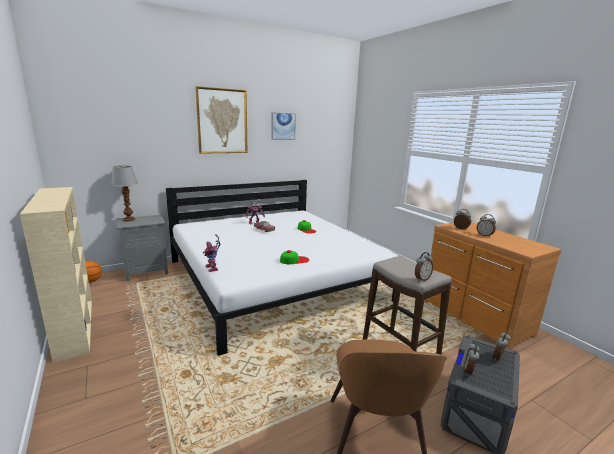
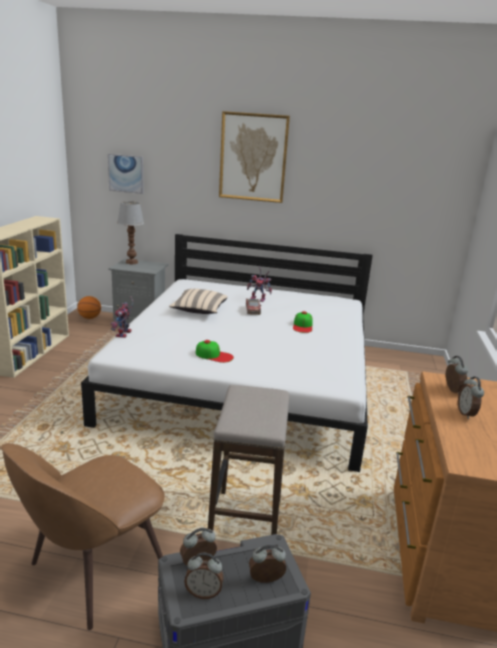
camera: 40 degrees right, 5 degrees up
(232, 239) = (199, 311): none -> beige pillow
(283, 126) = (343, 169): picture -> picture (126, 173)
(421, 279) = (233, 423): alarm clock -> alarm clock (203, 592)

